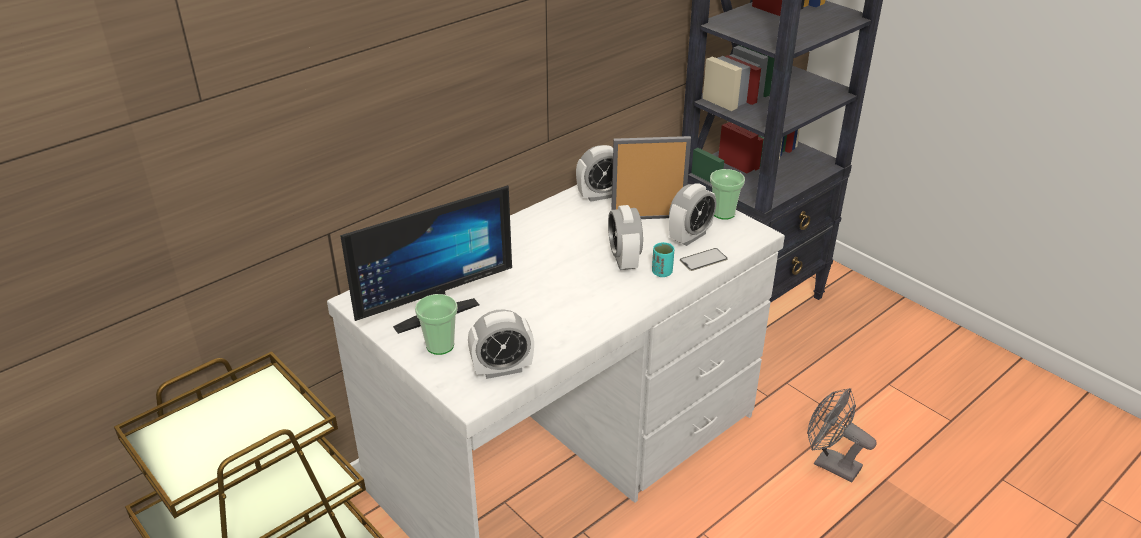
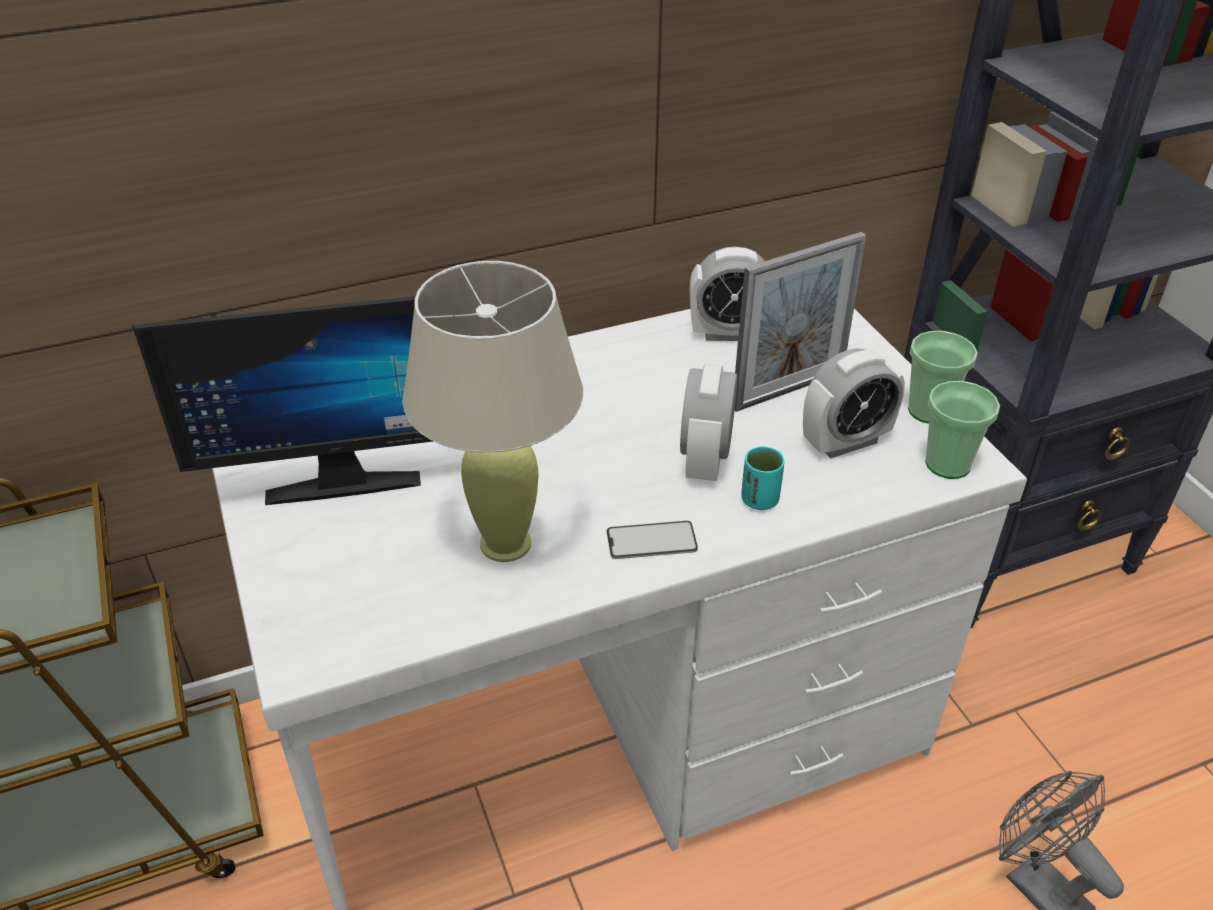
camera: 20 degrees right, 5 degrees up
(440, 346) = (314, 545): cup -> cup (947, 464)
(502, 369) = (384, 617): alarm clock -> none
(544, 321) = (505, 544): none -> beige table lamp
(647, 217) = (788, 390): picture frame -> picture frame turned 135 degrees clockwise
(703, 260) = (848, 493): phone -> phone (651, 540)

